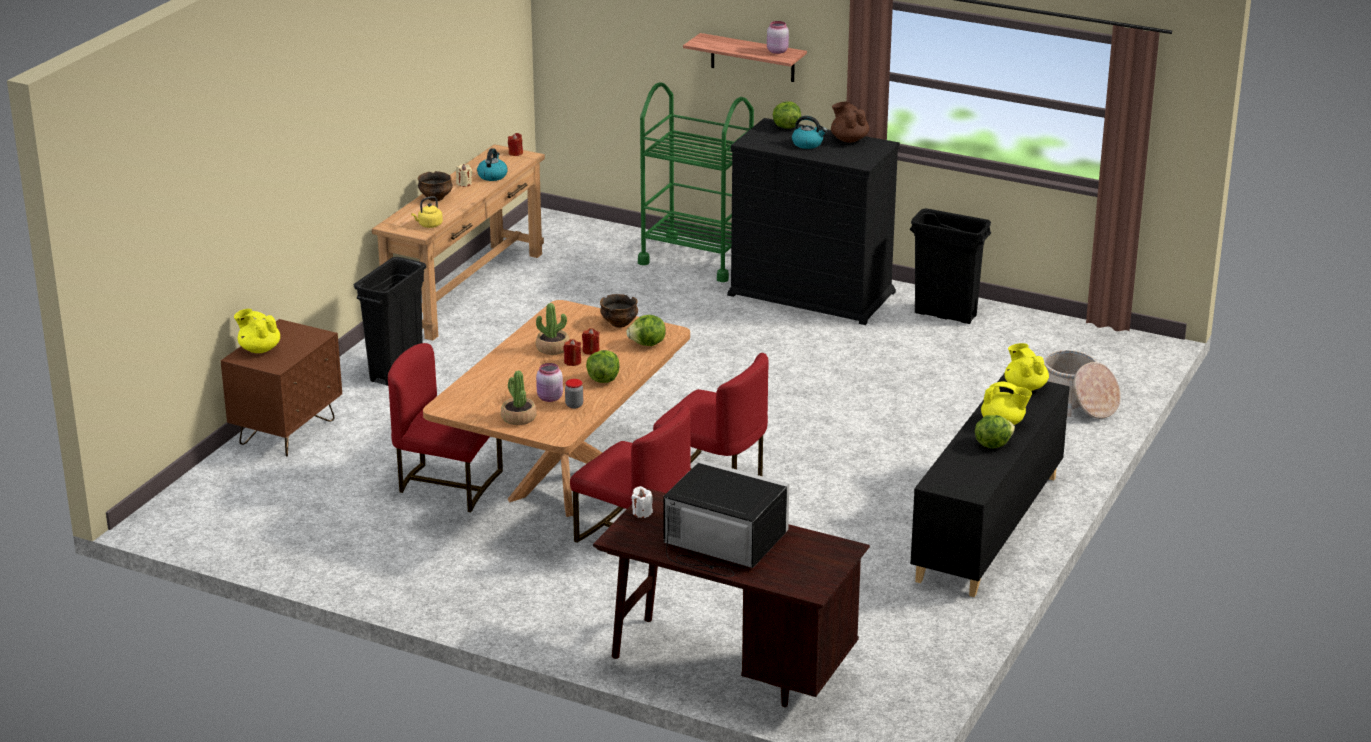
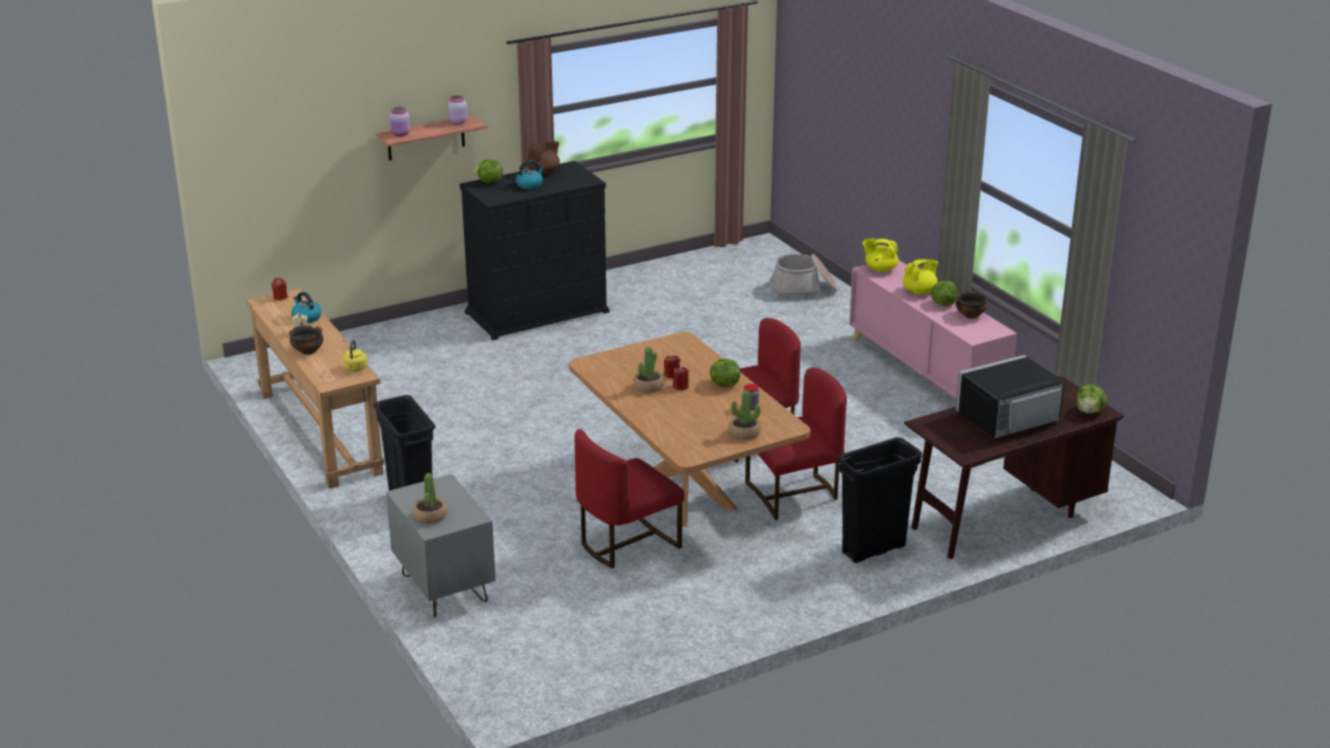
camera: 55 degrees left, 0 degrees up
(259, 349) = (430, 516): yellow teapot -> potted plant
(287, 432) = (444, 589): brown nightstand -> grey nightstand
(549, 398) = (727, 412): pink jar -> pink jar (400, 134)
(619, 323) = (642, 351): bowl -> bowl (970, 315)
(642, 513) = (938, 434): white candle -> none
(647, 344) = (690, 352): lettuce -> lettuce (1089, 411)
(696, 259) = (419, 331): green cart -> none
(849, 139) = (544, 172): brown teapot -> brown teapot turned 135 degrees clockwise
(946, 315) = (634, 283): black trash can -> black trash can (874, 549)
(988, 528) = (926, 373): black cabinet -> pink cabinet

